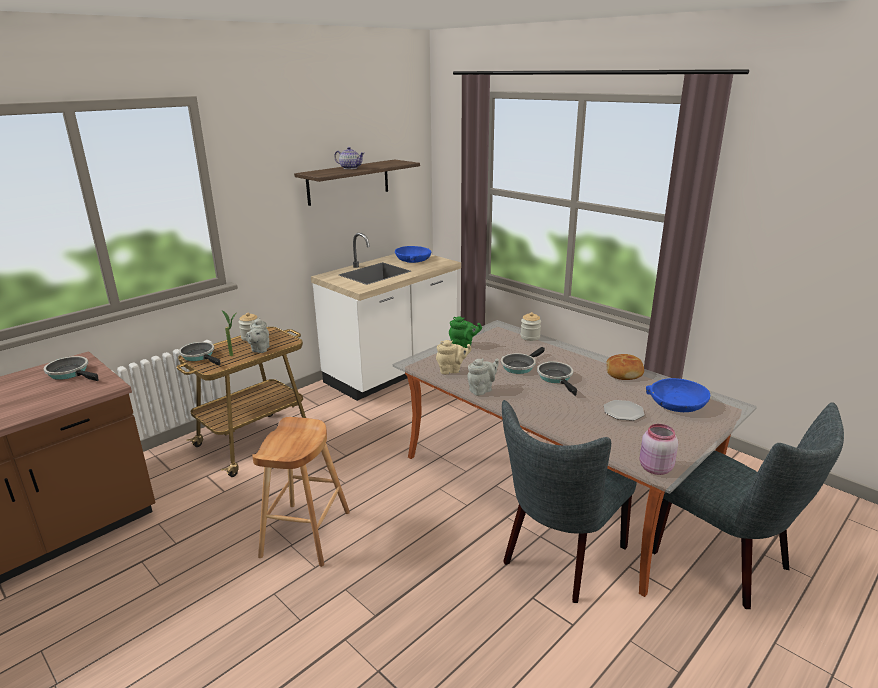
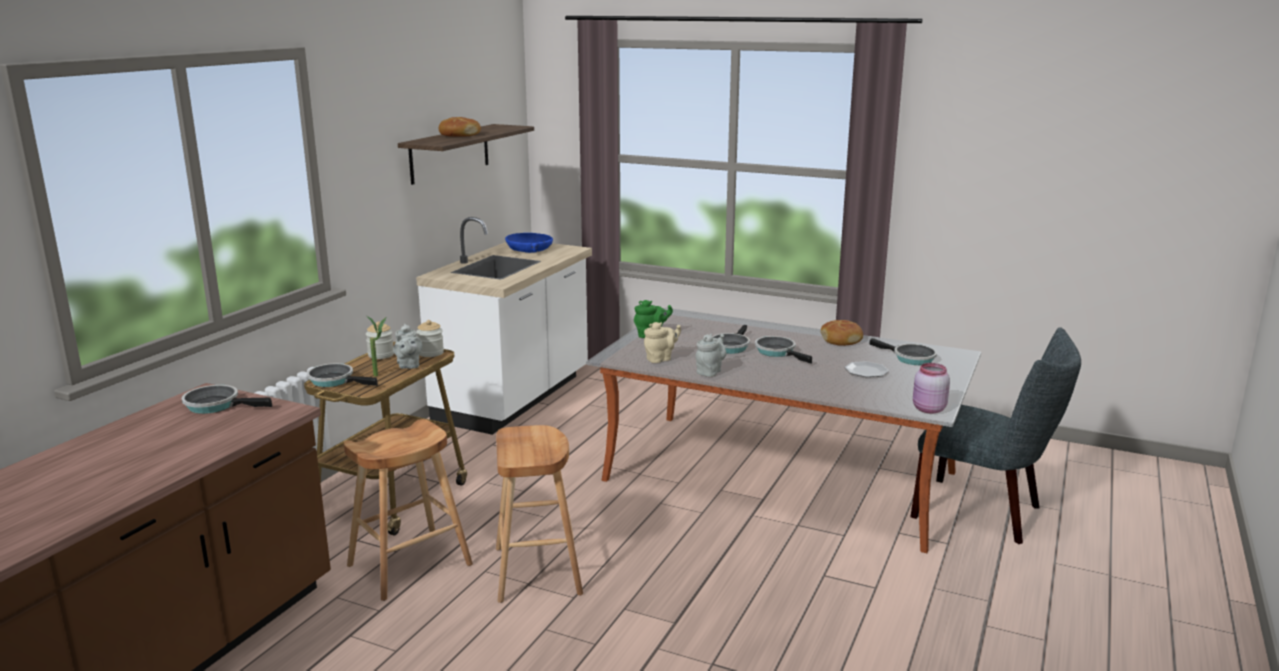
camera: 20 degrees left, 5 degrees down
(224, 506) = (410, 565): none -> brown stool
(350, 168) = (459, 135): teapot -> bread
(530, 337) = (718, 319): jar -> jar (431, 353)
(559, 558) = (829, 539): grey chair -> none
(677, 403) = (910, 358): blue bowl -> frying pan

